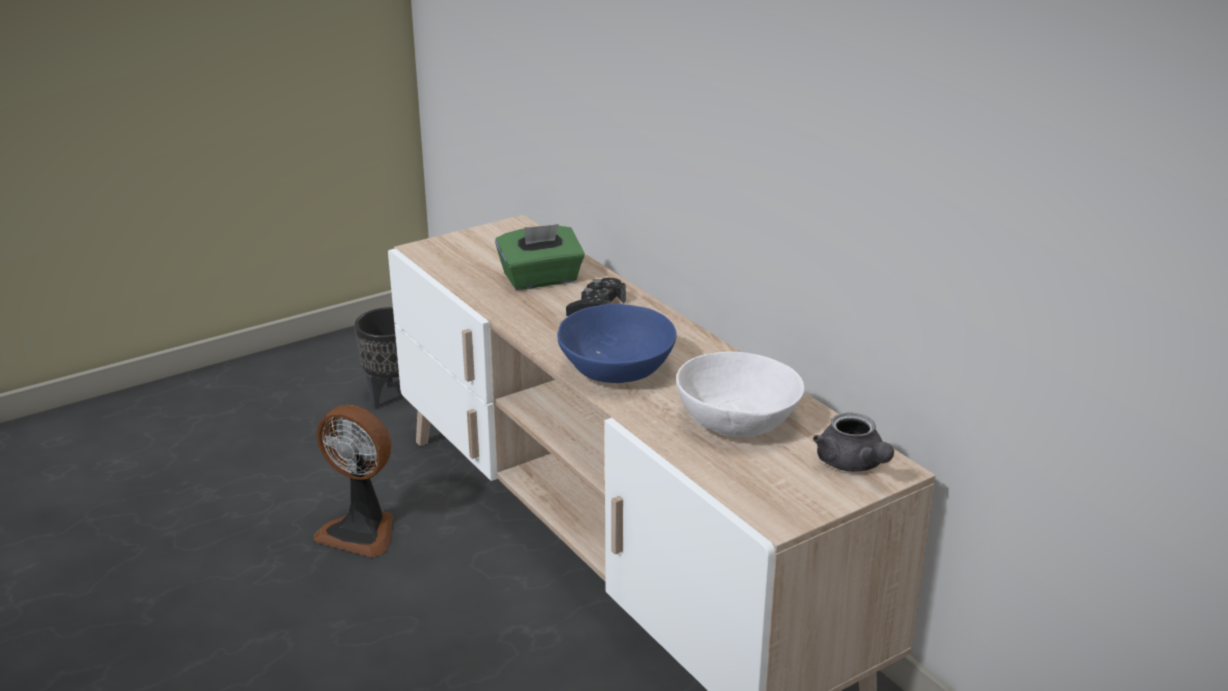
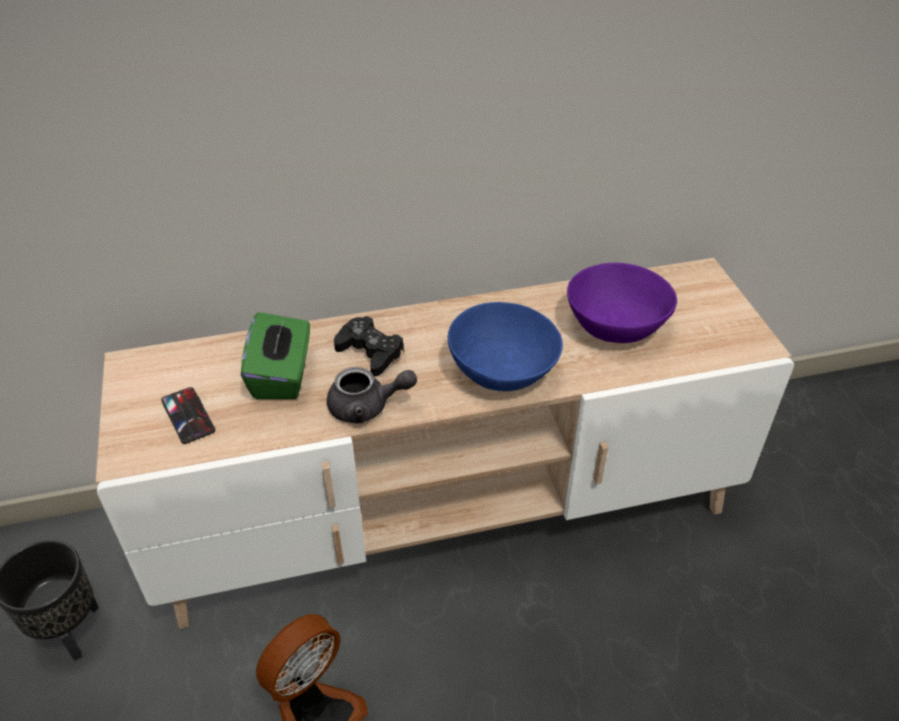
camera: 70 degrees left, 15 degrees up
(474, 257) = (188, 415): none -> phone
(737, 422) = (615, 324): white bowl -> purple bowl
(853, 464) = (693, 287): grey teapot -> grey teapot (367, 407)

